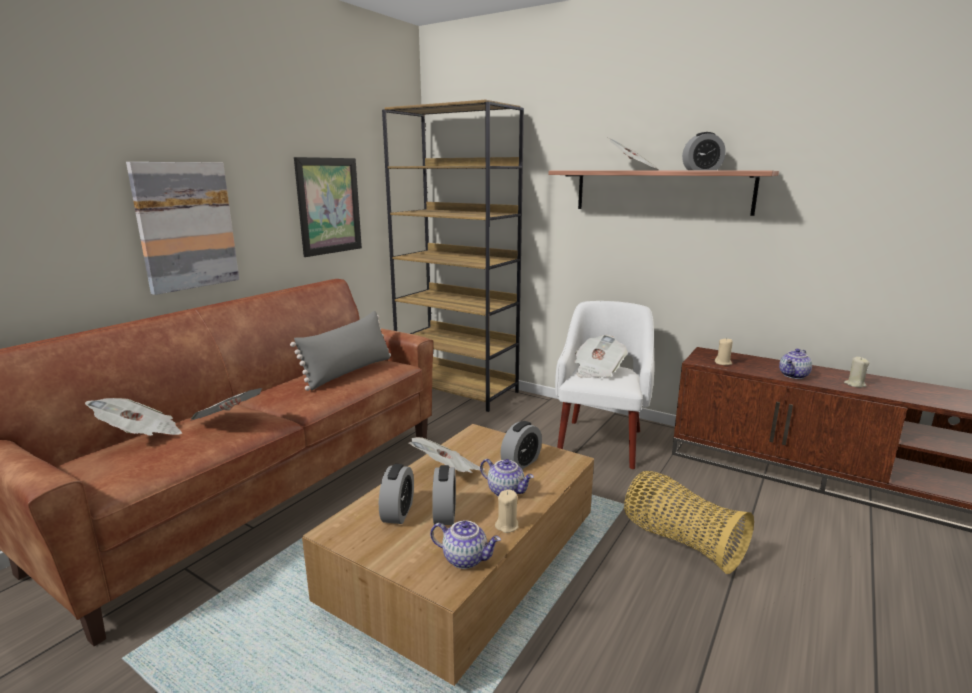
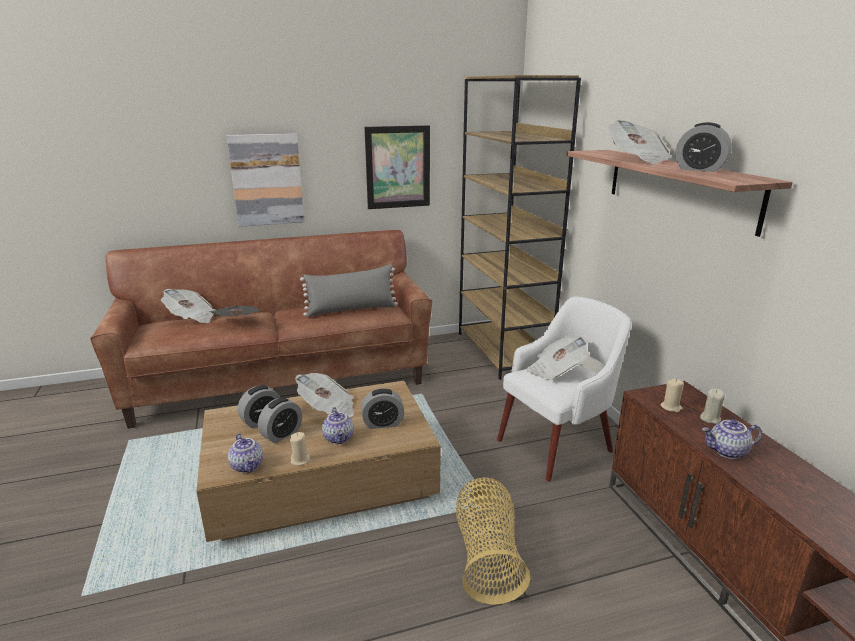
camera: 40 degrees right, 5 degrees up
(854, 384) = (789, 493): beige candle -> beige candle (710, 418)

